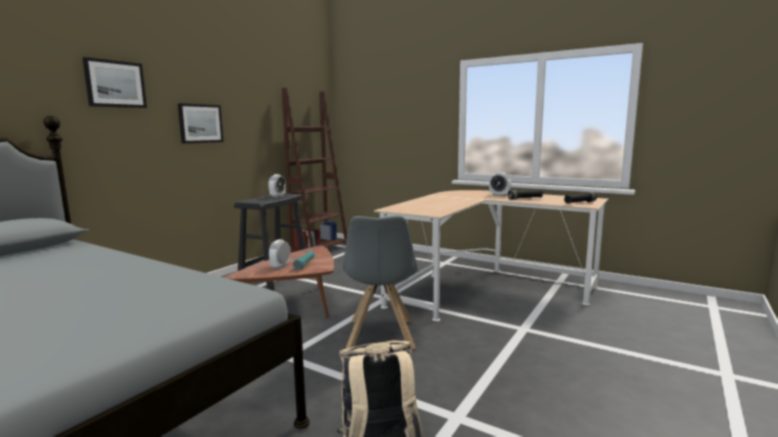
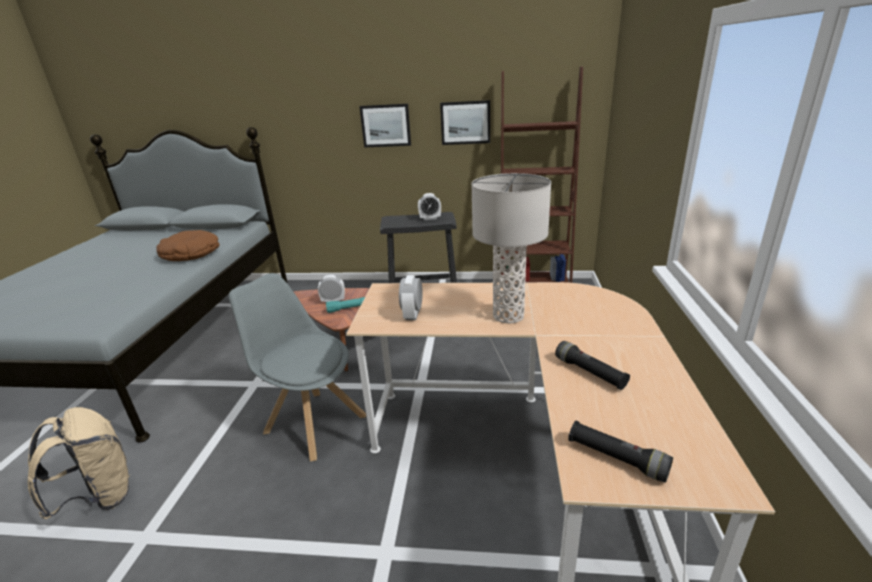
camera: 65 degrees right, 15 degrees up
(100, 261) = (190, 254): none -> brown pillow
(115, 84) = (301, 93): picture -> picture (465, 122)
(381, 336) = (312, 422): grey chair -> grey chair turned 60 degrees clockwise
(462, 199) = (508, 316): none -> white table lamp
(499, 195) = (600, 338): alarm clock -> alarm clock (412, 314)

